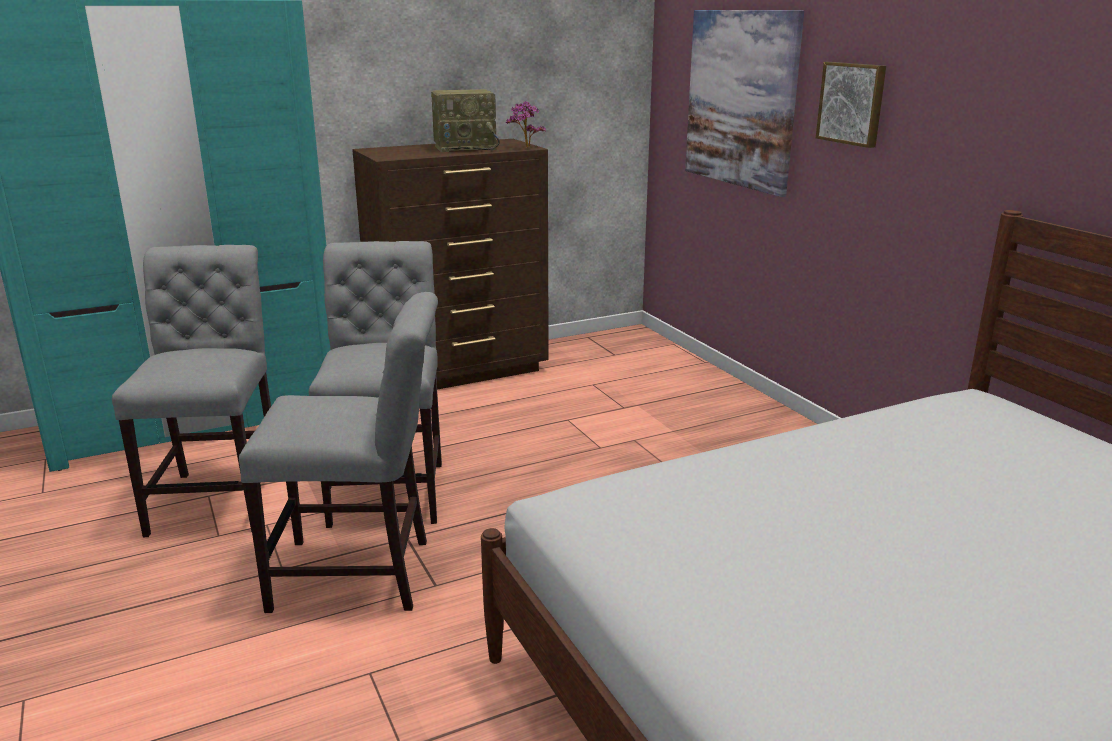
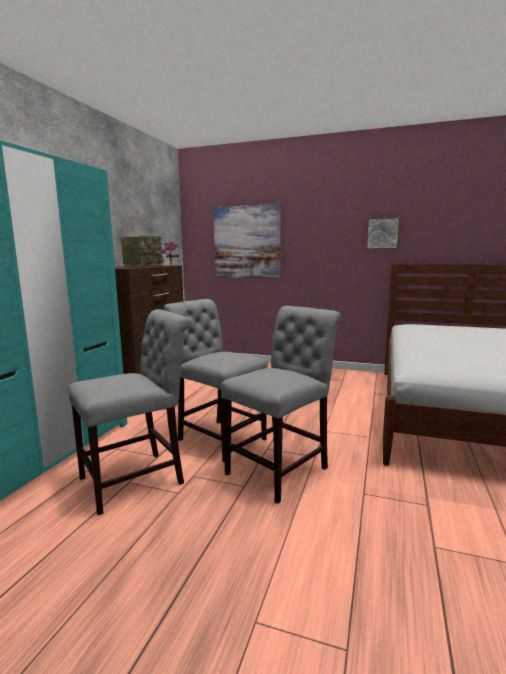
camera: 45 degrees left, 10 degrees down
(221, 497) = (138, 479): grey chair -> grey chair turned 105 degrees clockwise
(852, 103) = (311, 237): picture -> picture (382, 233)

